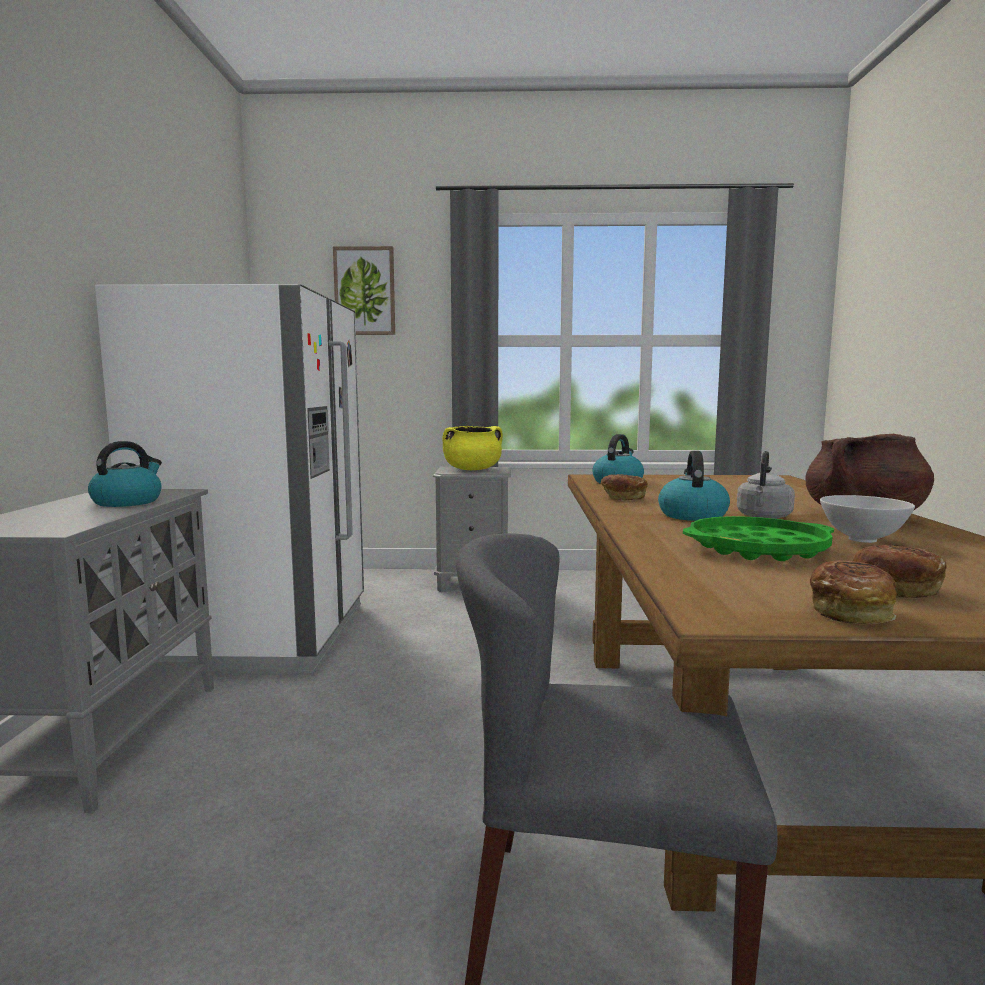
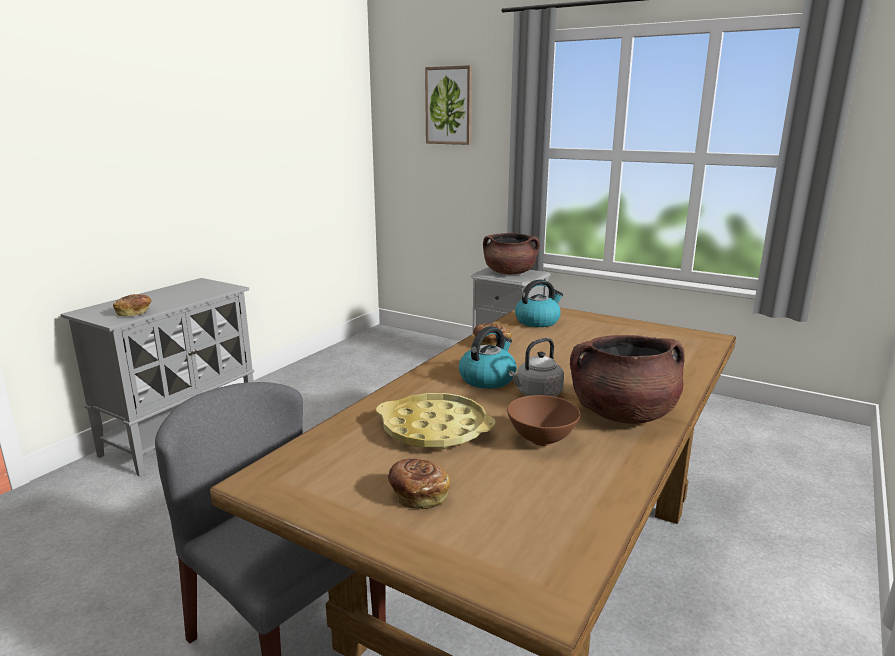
camera: 30 degrees right, 10 degrees up
(128, 502) = (186, 296): kettle -> none
(264, 635) = (321, 382): white fridge -> none
(472, 469) = (510, 273): yellow cooking pot -> brown cooking pot
(757, 549) = (434, 429): green tray -> yellow tray
(851, 612) = (333, 504): bread -> bread (134, 313)
(863, 540) = (542, 441): white bowl -> brown bowl

